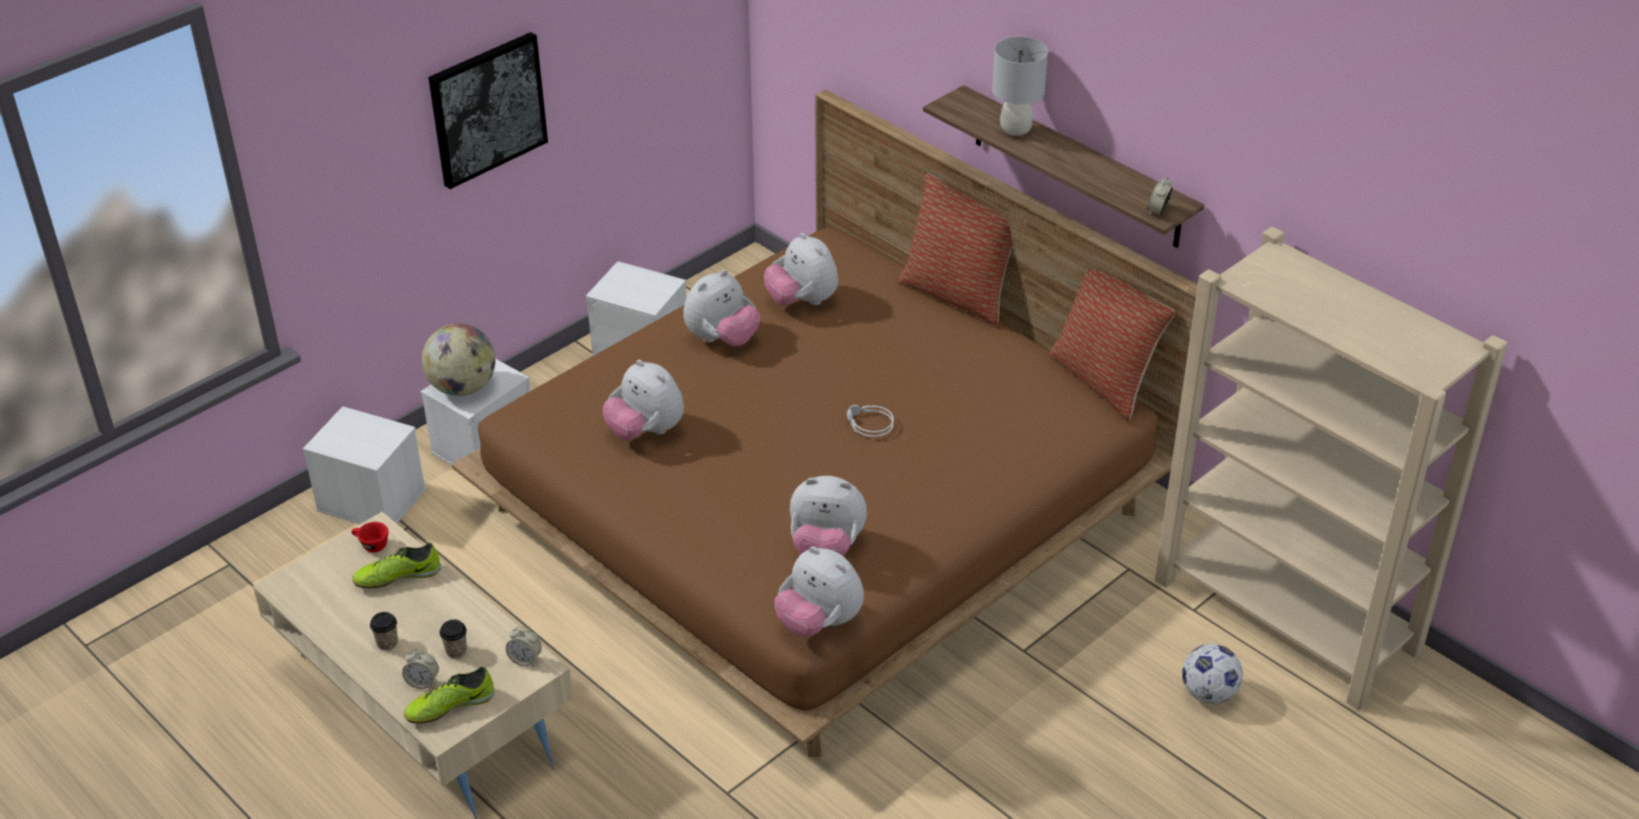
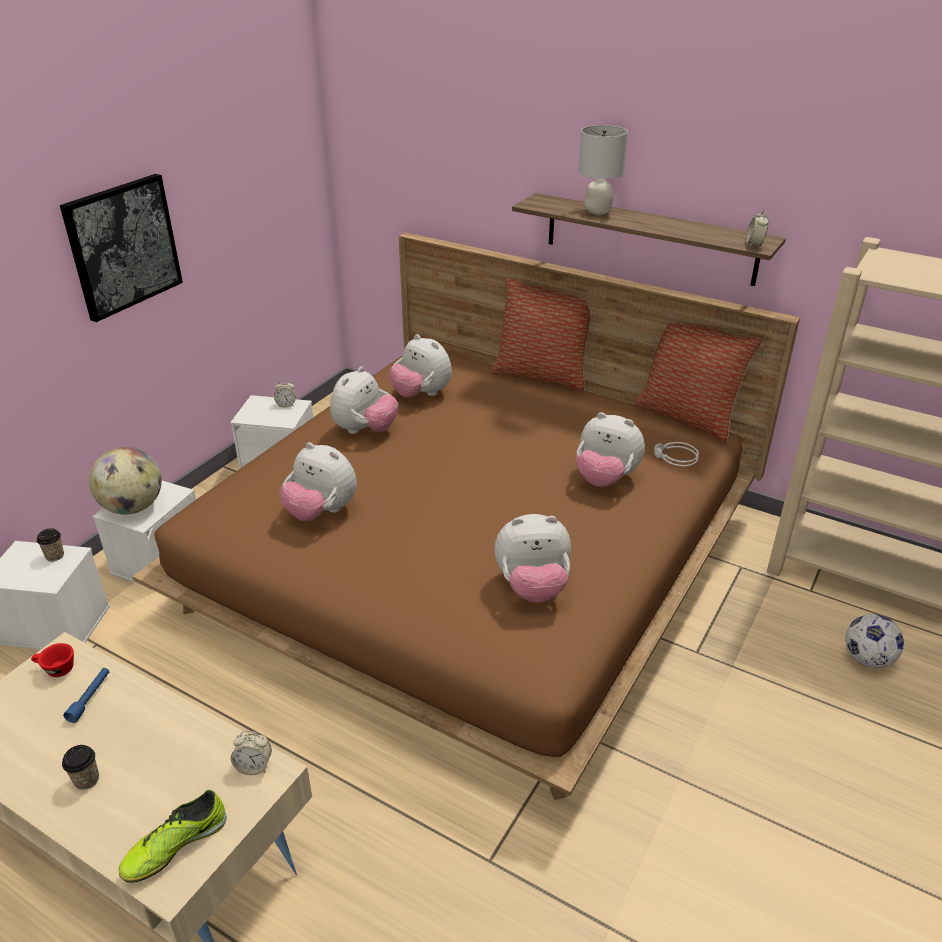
camera: 15 degrees left, 5 degrees down
(397, 576) = (90, 698): shoe -> blue flashlight
(422, 682) = (136, 821): alarm clock -> alarm clock (286, 405)
(456, 651) = (171, 772): cup -> cup (55, 556)
(819, 623) = (558, 662): plush toy -> plush toy (605, 479)
(868, 425) = (519, 476): grey headphones -> grey headphones (675, 458)

